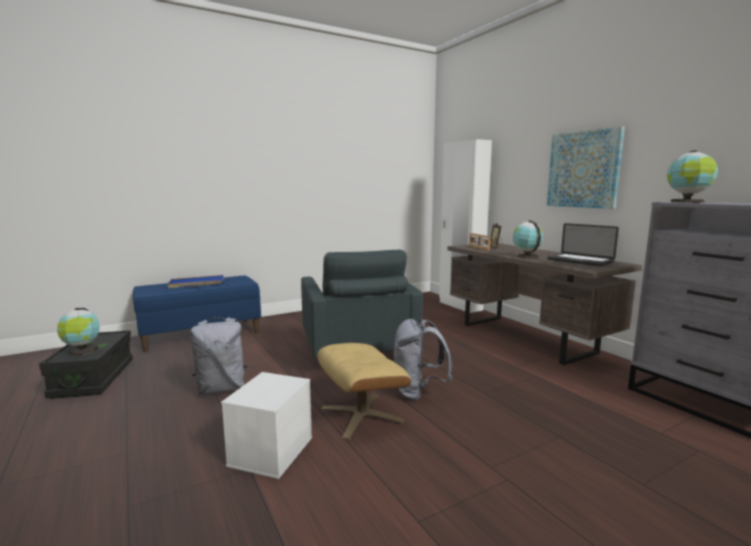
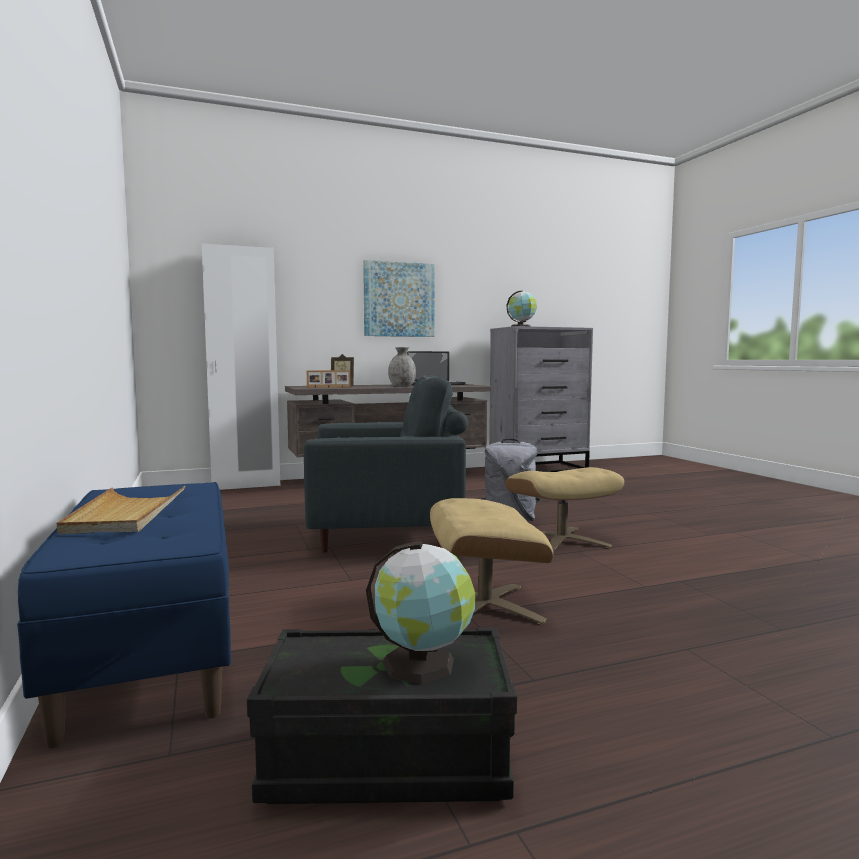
camera: 80 degrees left, 5 degrees down
(196, 283) = (126, 514): blue tray -> beige tray
(222, 389) = (484, 606): grey backpack -> beige ottoman
(271, 450) = (643, 573): white storage box -> none
(526, 256) = (402, 386): globe -> grey vase

